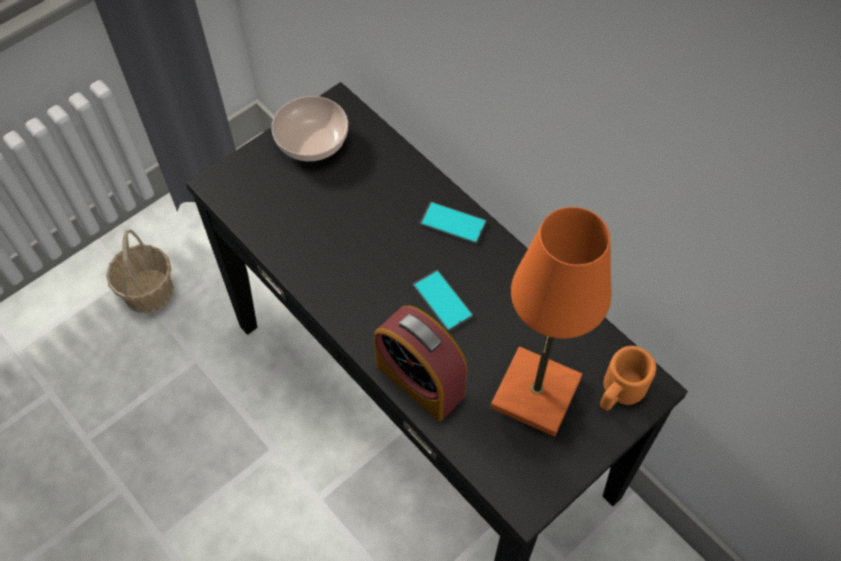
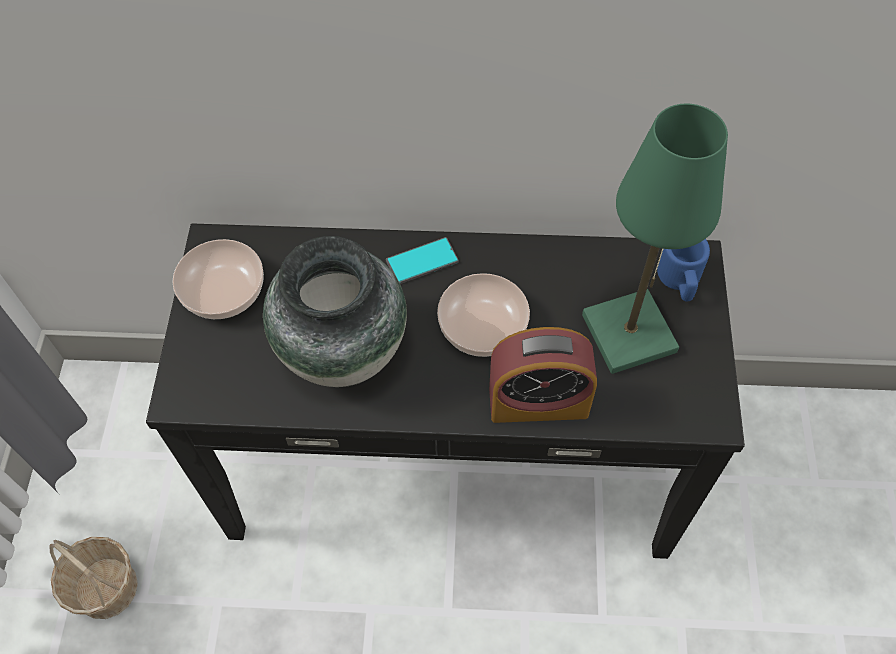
camera: 45 degrees left, 0 degrees up
(338, 239) = (344, 352): none -> vase
(442, 301) = (483, 327): phone -> bowl
(536, 393) = (629, 334): orange table lamp -> green table lamp
(619, 391) = (680, 280): orange mug -> blue mug

